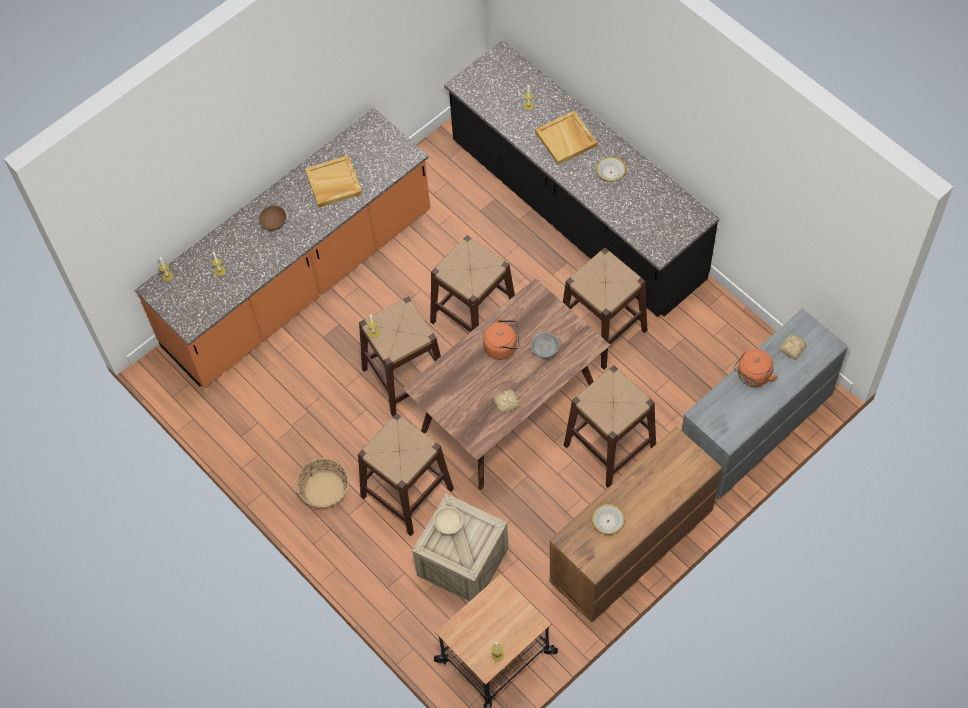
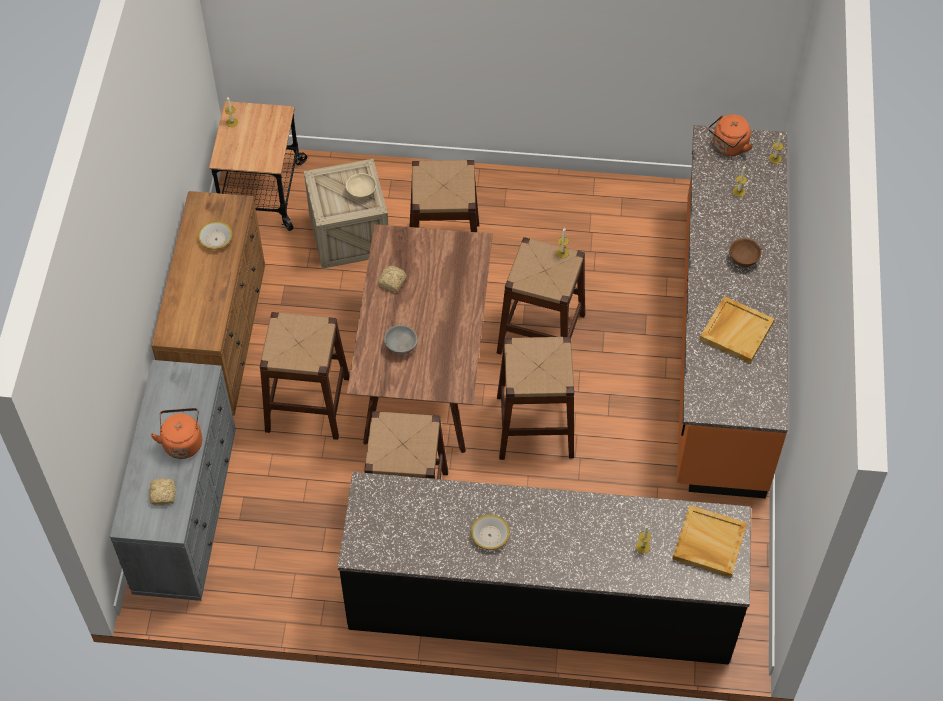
camera: 135 degrees right, 5 degrees down
(324, 489) = (513, 207): basket -> none
(502, 347) = (441, 323): orange kettle -> orange kettle (728, 147)
(566, 139) = (568, 538): beige tray -> beige tray (708, 543)

